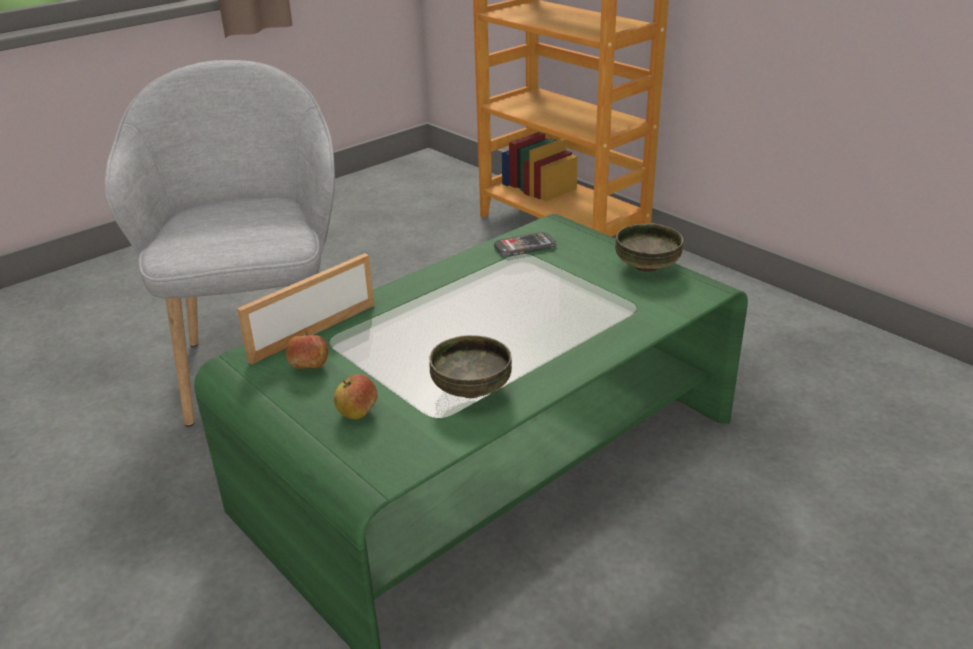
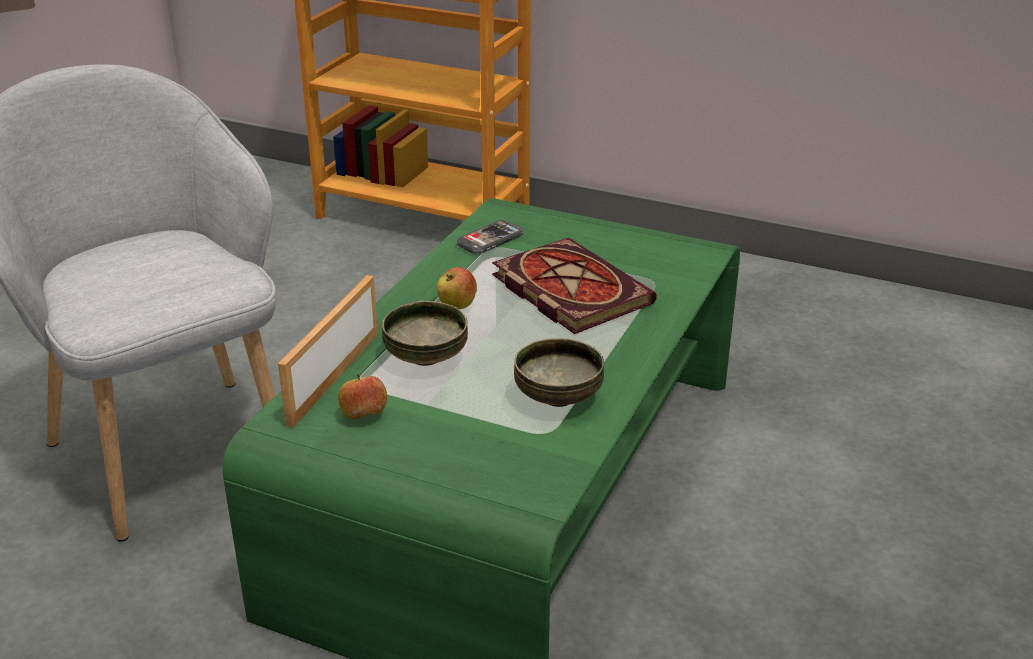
camera: 25 degrees left, 0 degrees up
(357, 413) = (460, 449): apple -> apple (457, 305)
(554, 299) = (566, 289): none -> book
(646, 266) = (631, 238): bowl -> bowl (425, 357)

